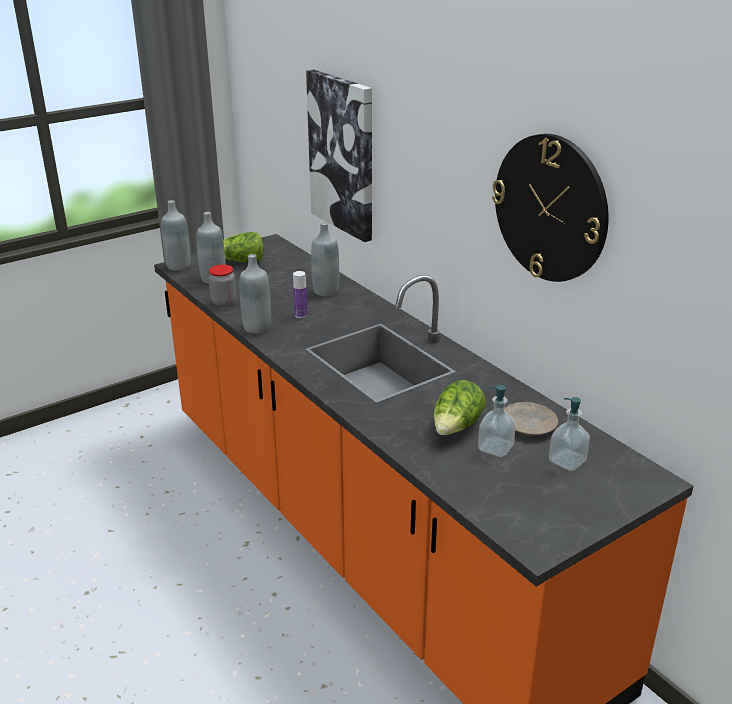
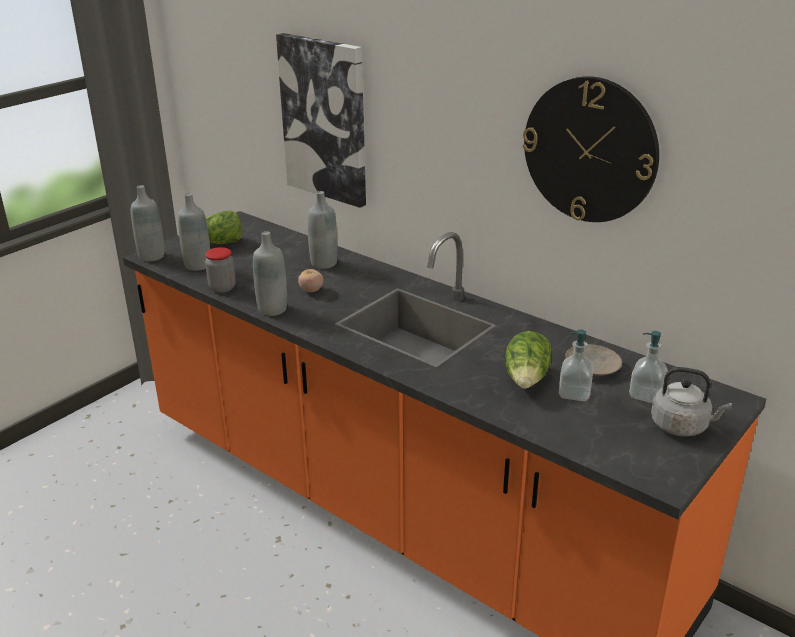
camera: 15 degrees left, 0 degrees up
(301, 315) = (311, 290): bottle -> tomato
(586, 498) = (682, 426): none -> grey kettle

